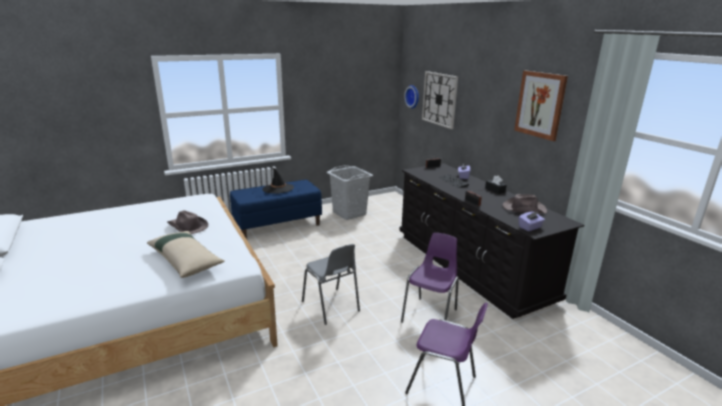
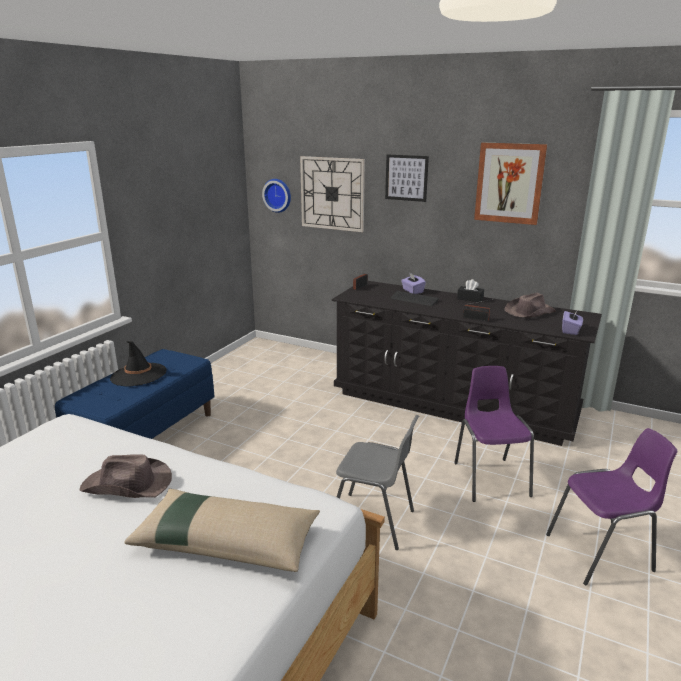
camera: 35 degrees left, 0 degrees up
(349, 213) = (233, 384): grey laundry basket -> none
(479, 93) = (406, 178): none -> picture

